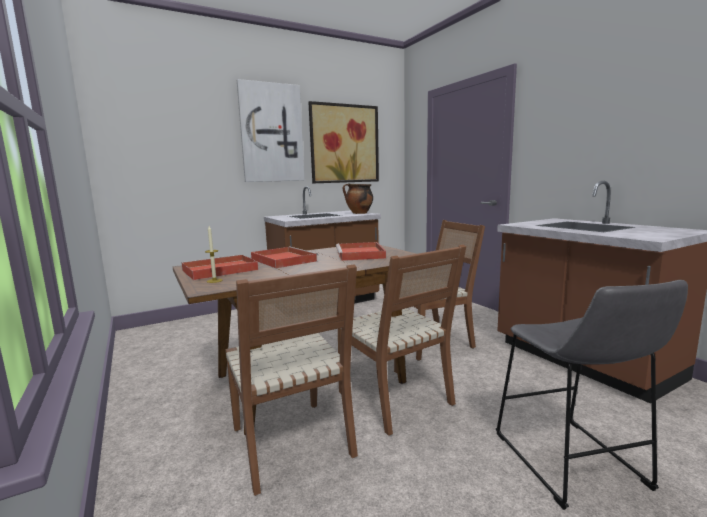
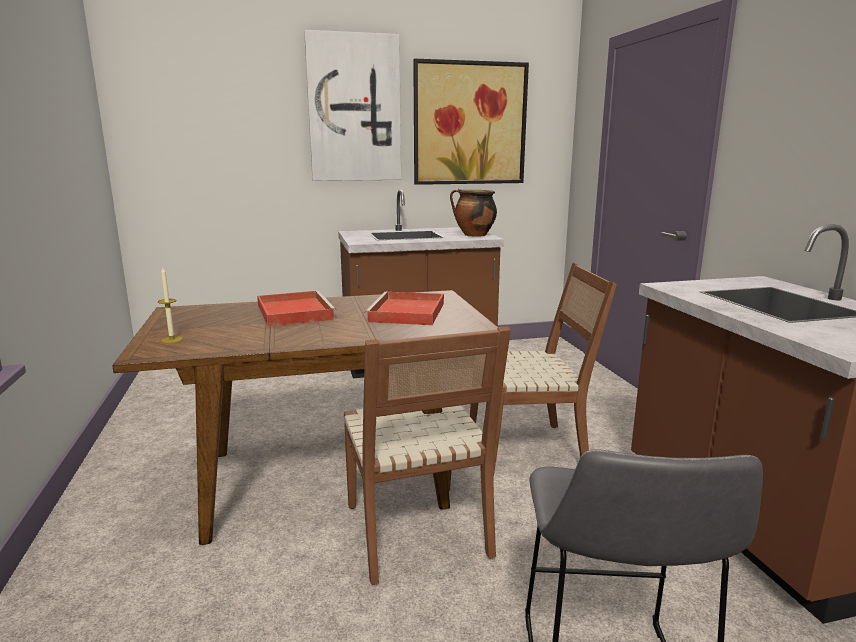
camera: 15 degrees right, 5 degrees up
(218, 270) = (197, 322): red tray -> none
(292, 447) = (244, 573): chair -> none

